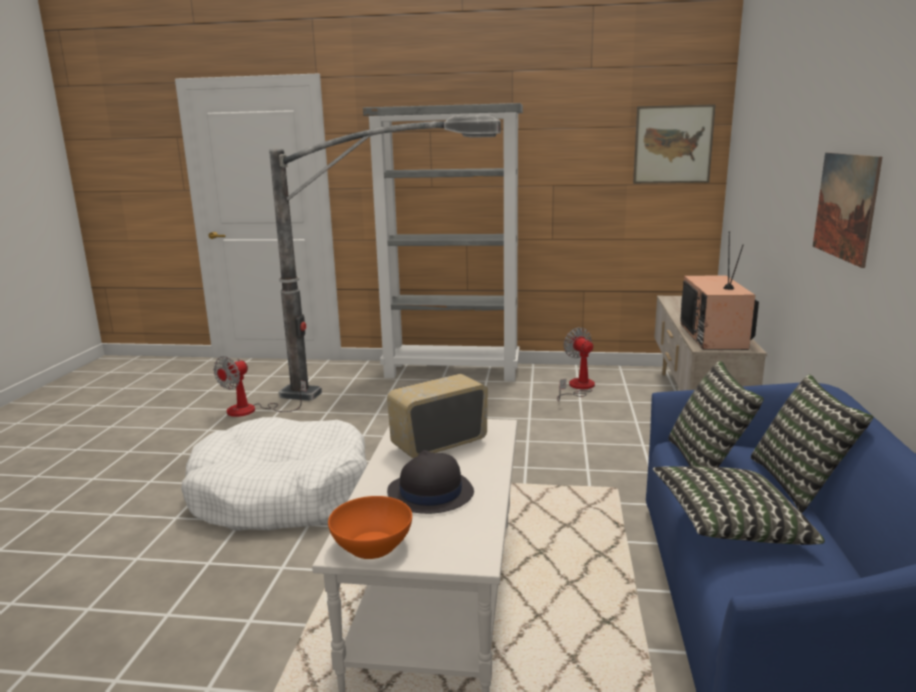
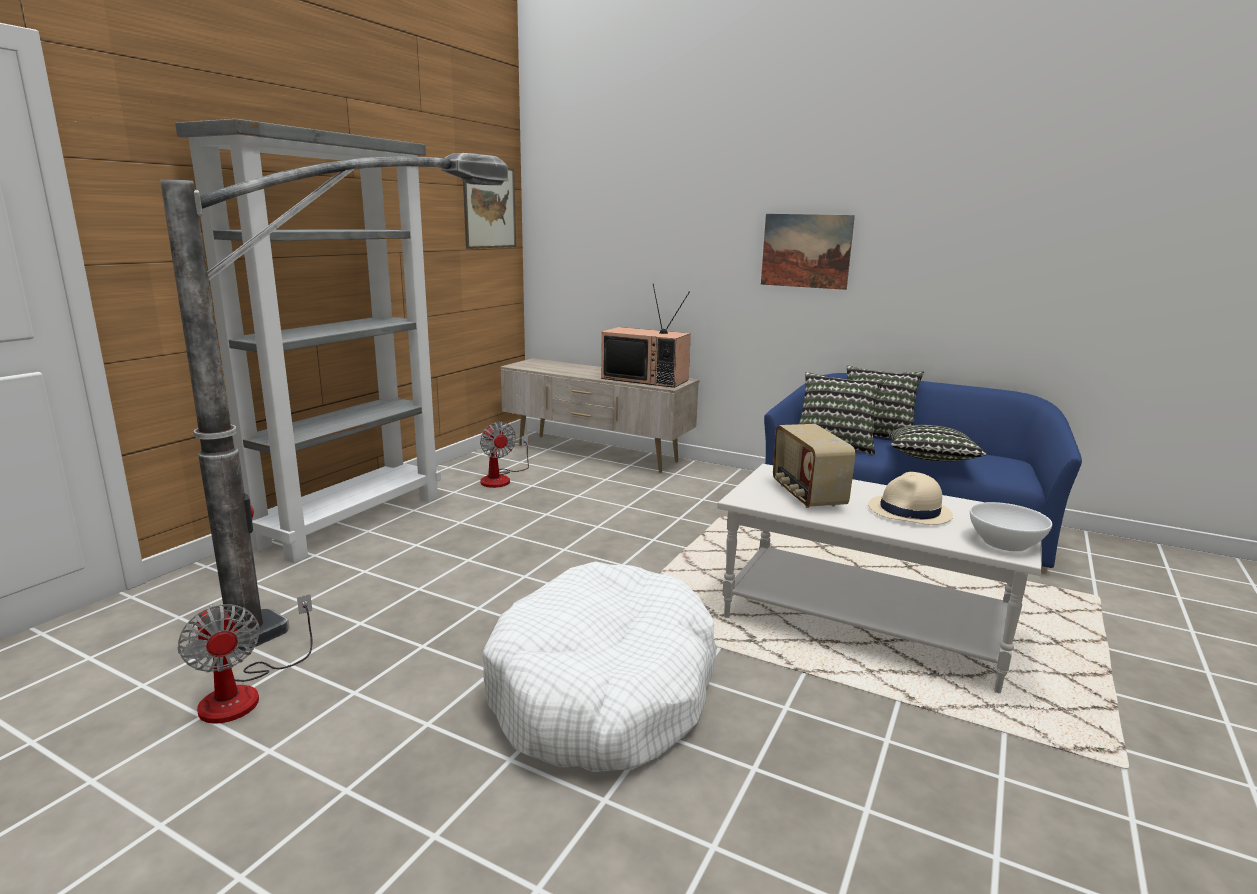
camera: 70 degrees left, 0 degrees up
(372, 545) = (1004, 542): orange bowl -> white bowl
(430, 493) = (909, 512): black hat -> beige hat
(578, 388) = (501, 478): fan -> fan turned 120 degrees counterclockwise

